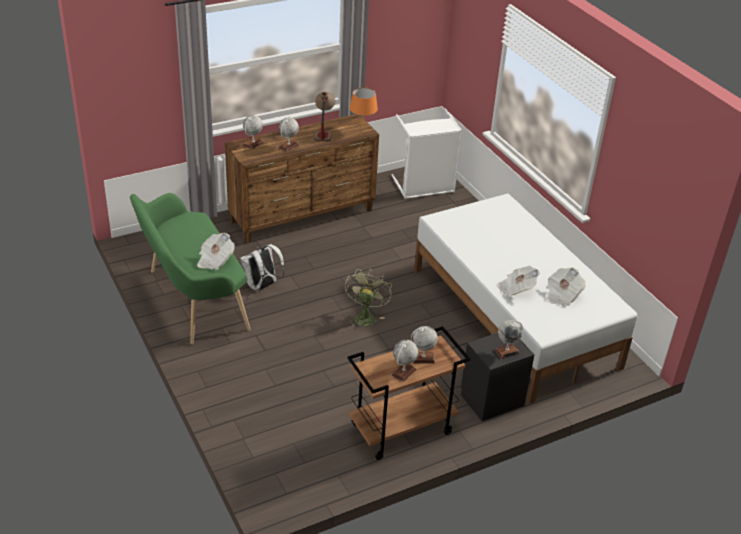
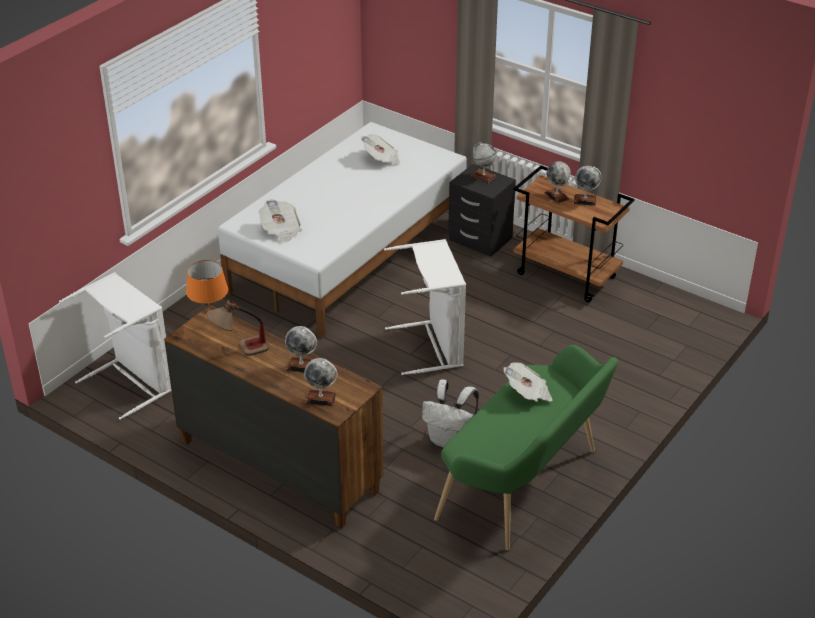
camera: 115 degrees left, 0 degrees up
(365, 316) = (433, 346): green fan -> white laundry basket
(516, 289) = (396, 183): newspaper -> newspaper (281, 230)

